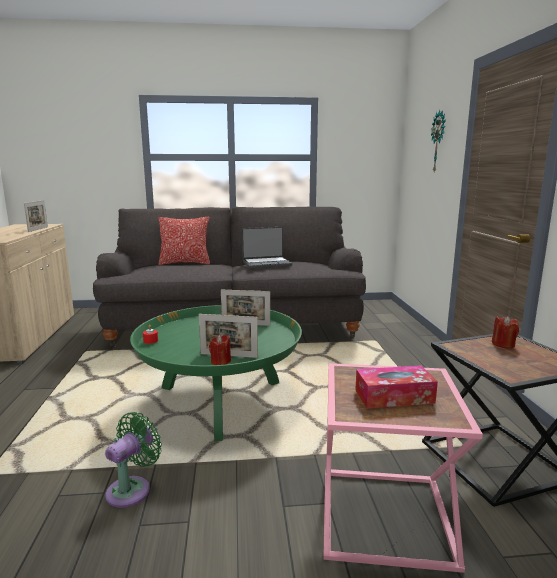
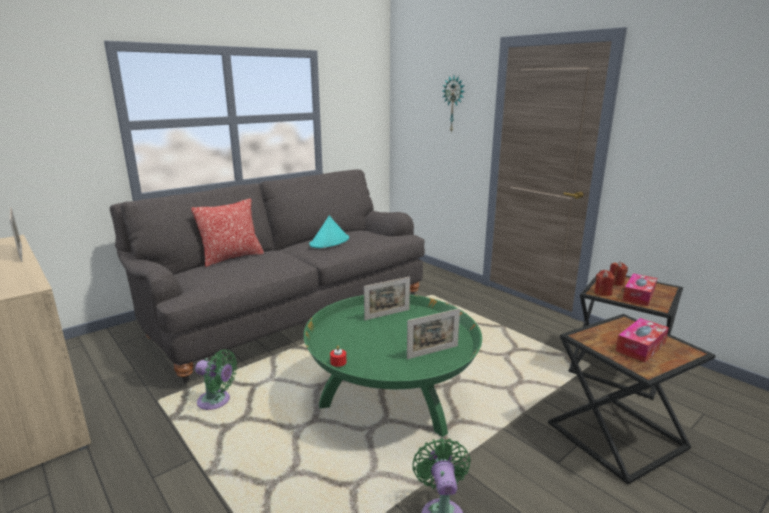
camera: 35 degrees left, 5 degrees up
(112, 363) = (216, 401): none -> green fan
(220, 362) = (438, 361): red candle -> red candle (602, 293)
(266, 263) = (329, 242): laptop -> turquoise hat
(387, 515) = (616, 434): pink side table -> black side table
(507, 360) = (638, 295): none -> tissue box

